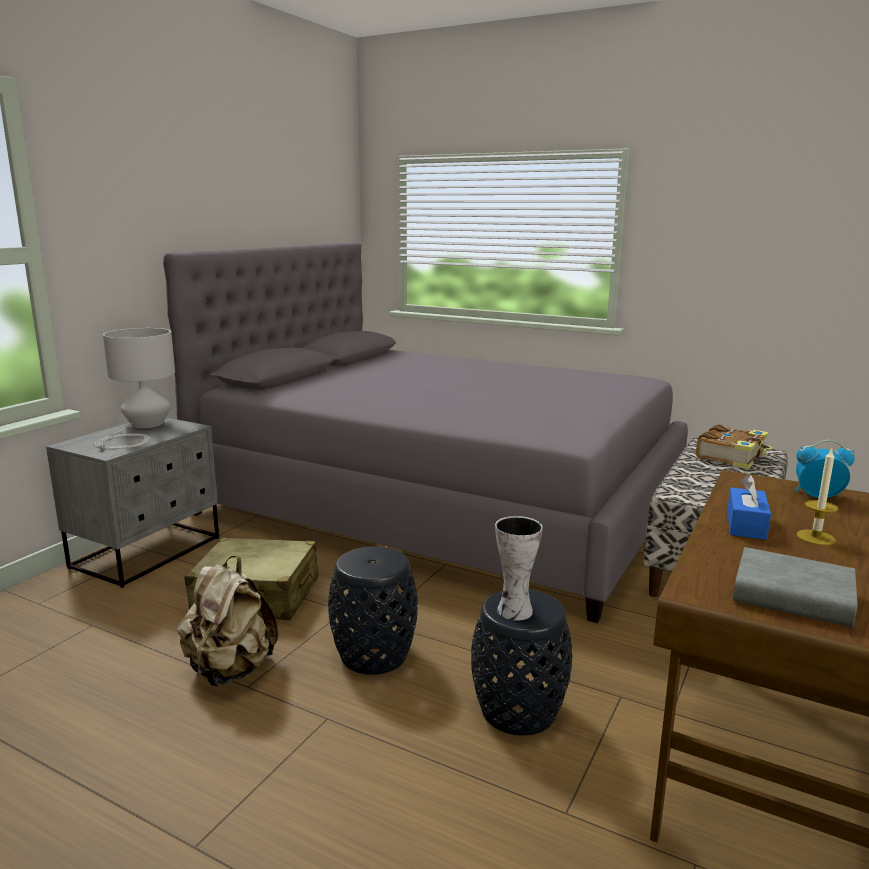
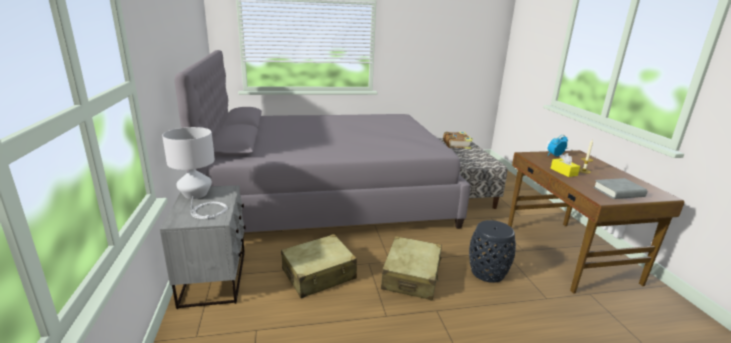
camera: 40 degrees left, 5 degrees up
(230, 670) = (367, 313): beige backpack -> none
(374, 655) = (411, 276): black stool -> beige suitcase
(513, 610) = (495, 231): vase -> none
(746, 525) = (563, 172): blue tissue box -> yellow tissue box

